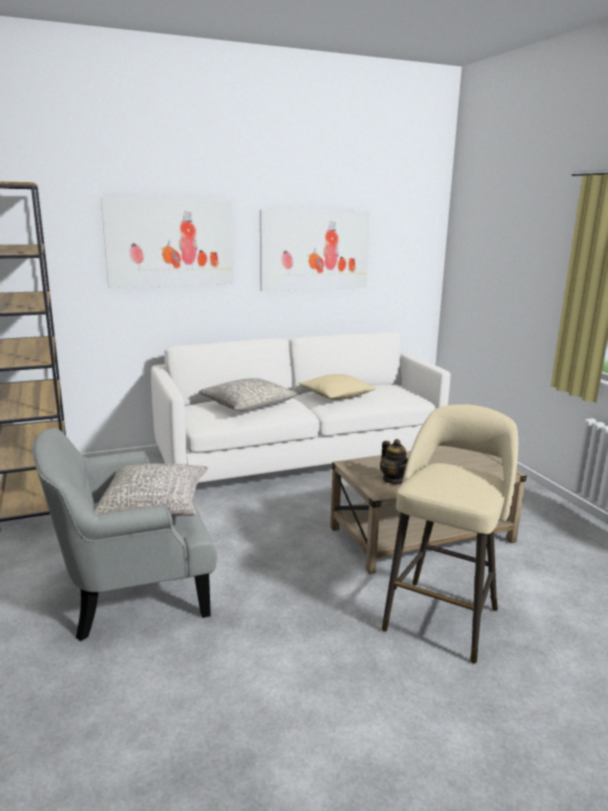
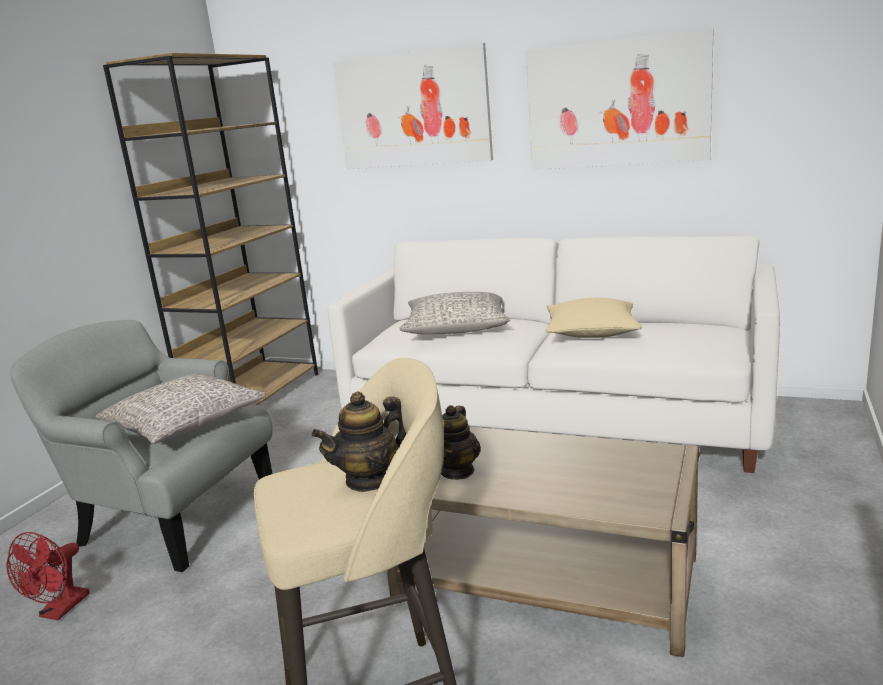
camera: 45 degrees right, 0 degrees up
(156, 677) = (60, 611): none -> red fan
(463, 473) = (369, 479): none -> teapot

